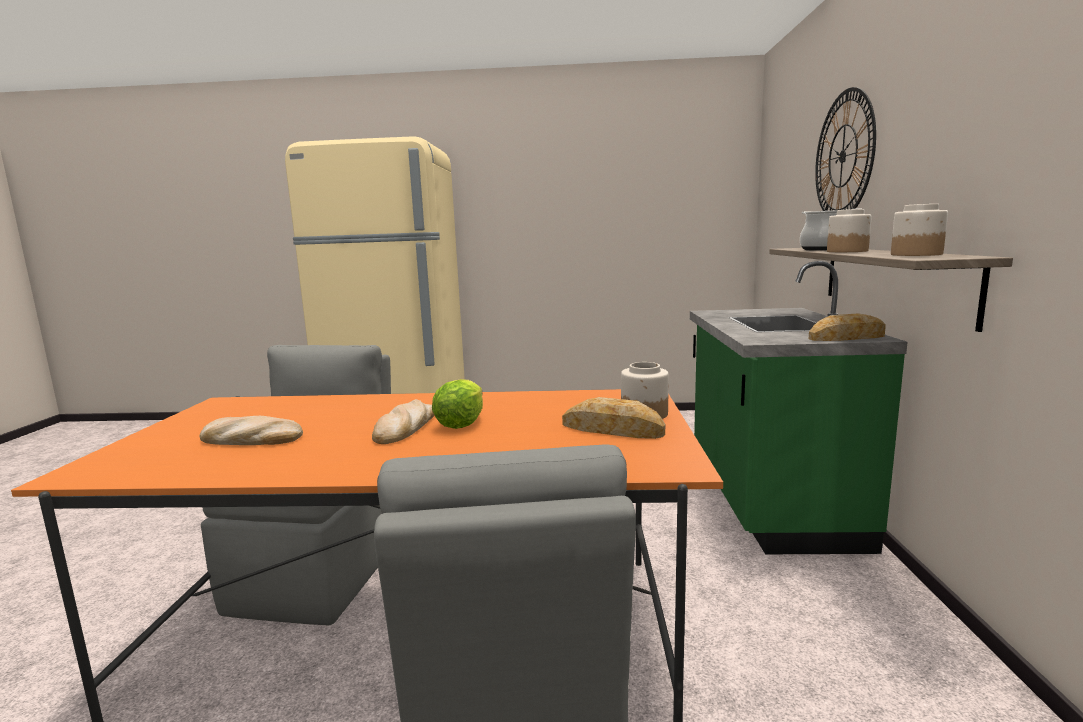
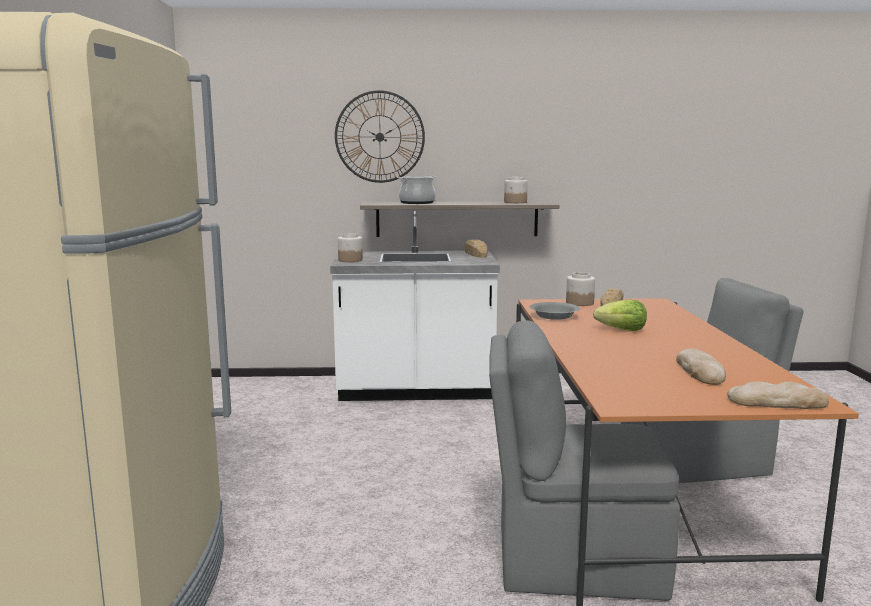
camera: 95 degrees left, 0 degrees up
(405, 427) = (641, 340): bread -> bread (776, 402)
(550, 398) = (554, 317): none -> grey bowl
(768, 500) = (415, 390): green counter -> white counter
(847, 251) = (455, 203): jar -> jar (350, 260)

